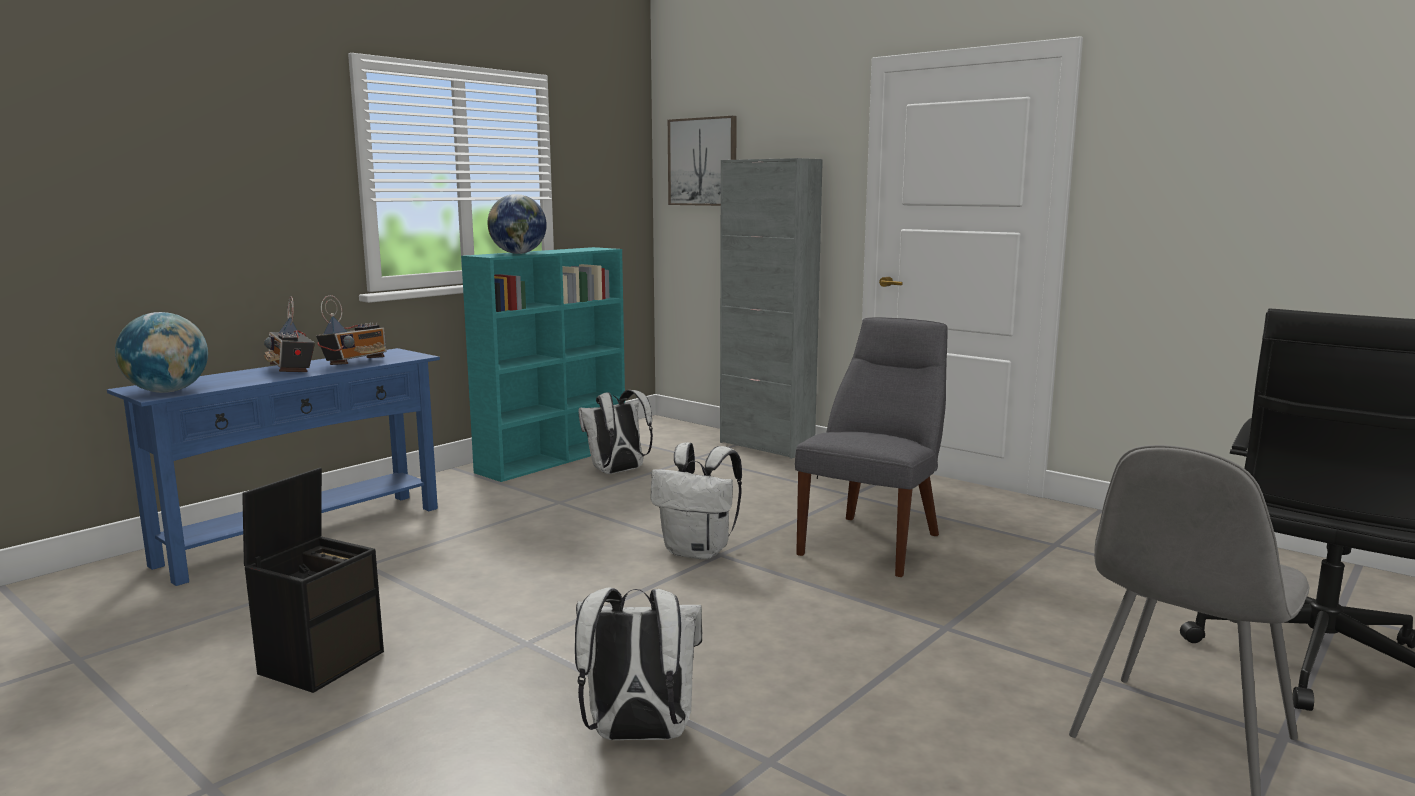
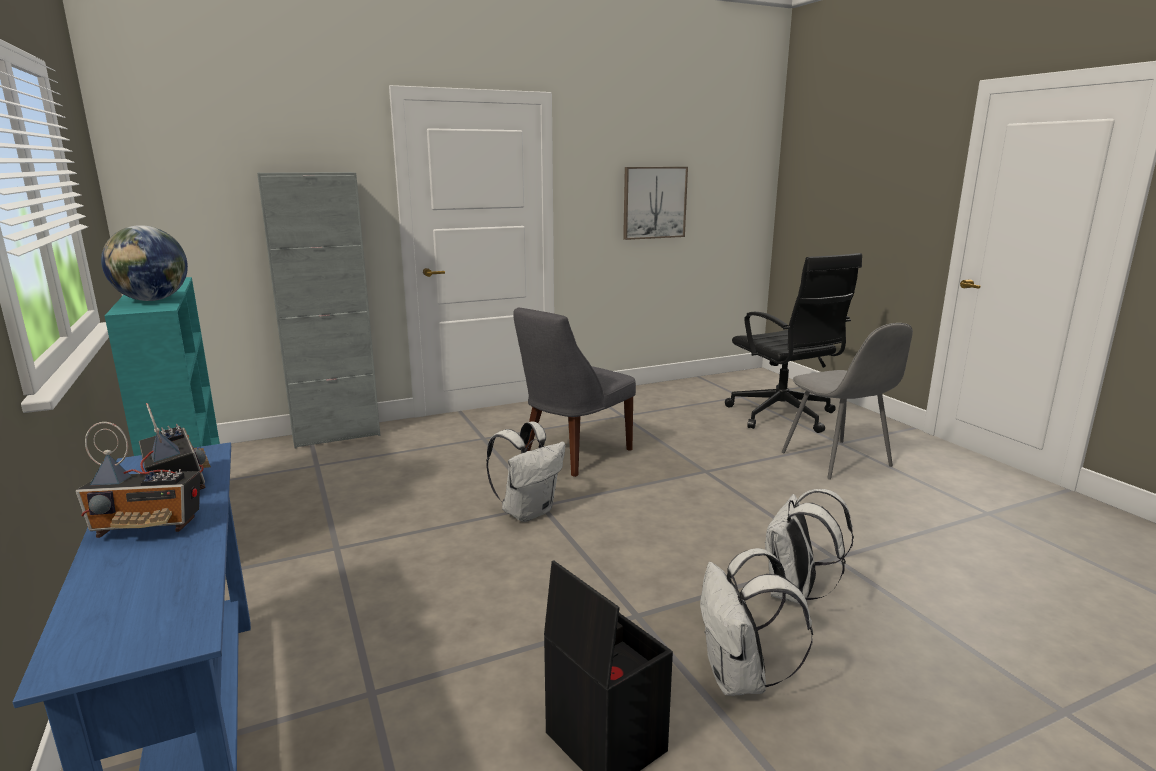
camera: 65 degrees left, 5 degrees up
(167, 391) = (165, 627): globe -> none
(617, 472) = (297, 505): white backpack -> white backpack (740, 679)
(703, 162) = (189, 173): picture -> picture (654, 202)
(874, 542) = (572, 454): grey chair -> grey chair turned 105 degrees counterclockwise

